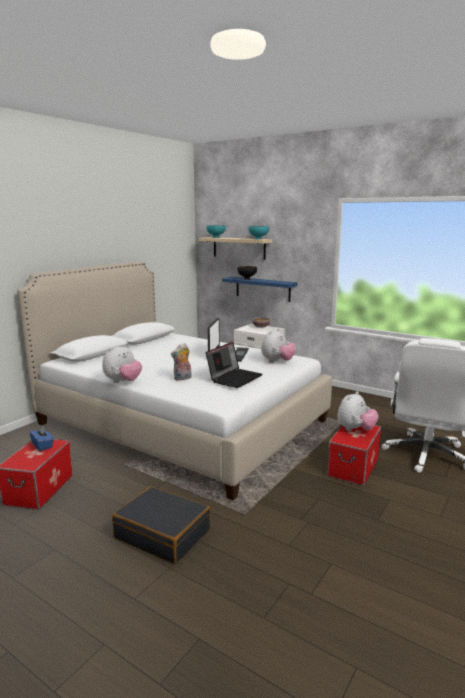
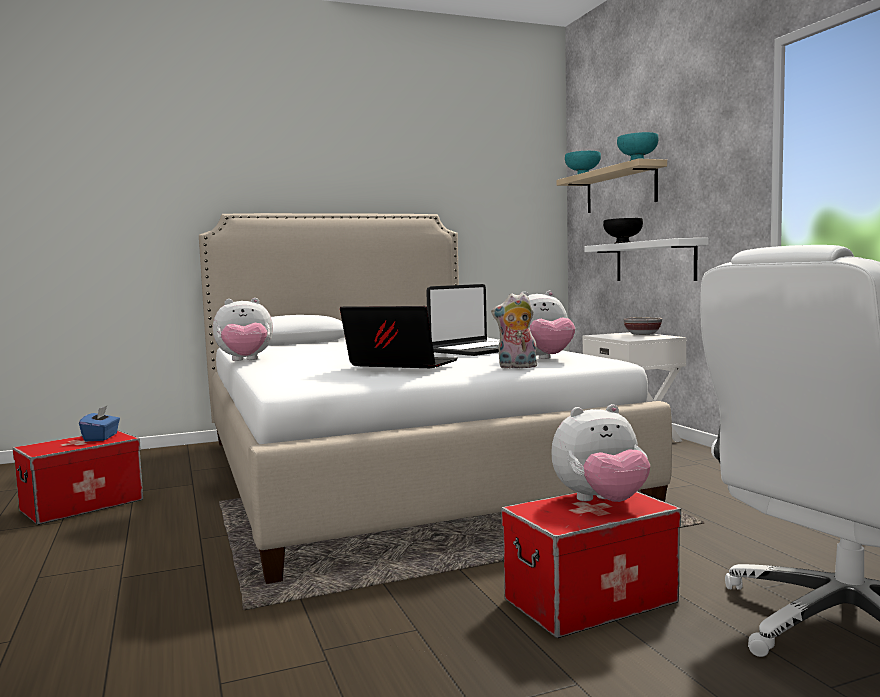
camera: 35 degrees right, 10 degrees down
(163, 534) = (93, 595): black suitcase -> none
(182, 378) = (326, 362): plush toy -> plush toy (516, 367)
(234, 378) = (399, 365): laptop -> laptop turned 135 degrees counterclockwise
(262, 289) = (654, 261): blue shelf -> white shelf

